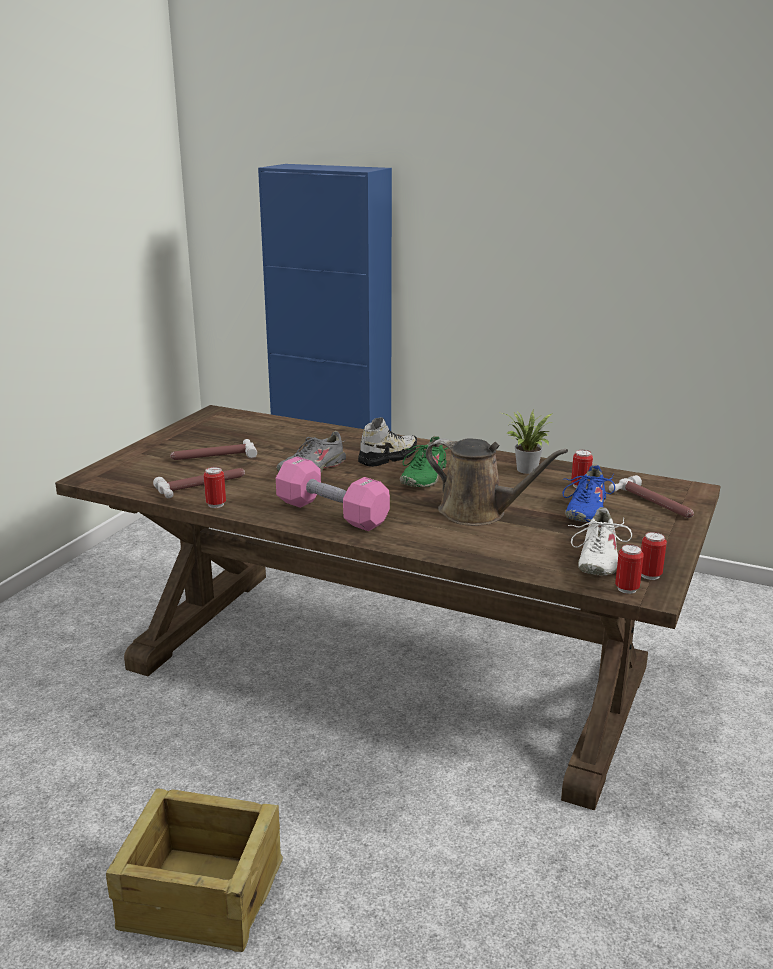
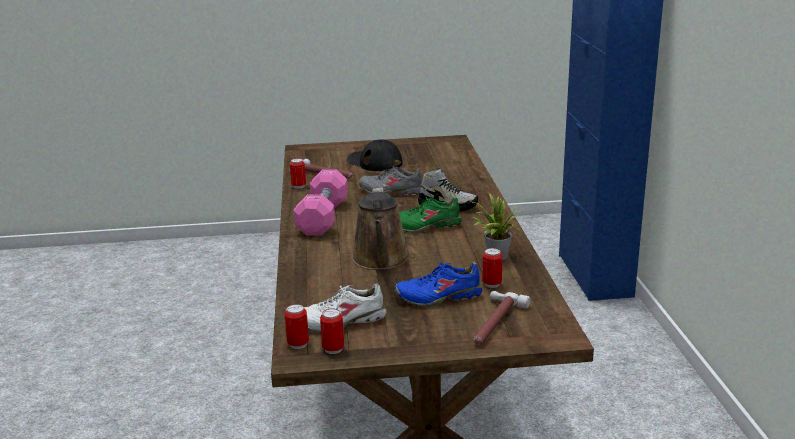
camera: 60 degrees right, 0 degrees up
(201, 893) = (126, 398): crate -> none
(213, 456) = (374, 162): hammer -> black cap

